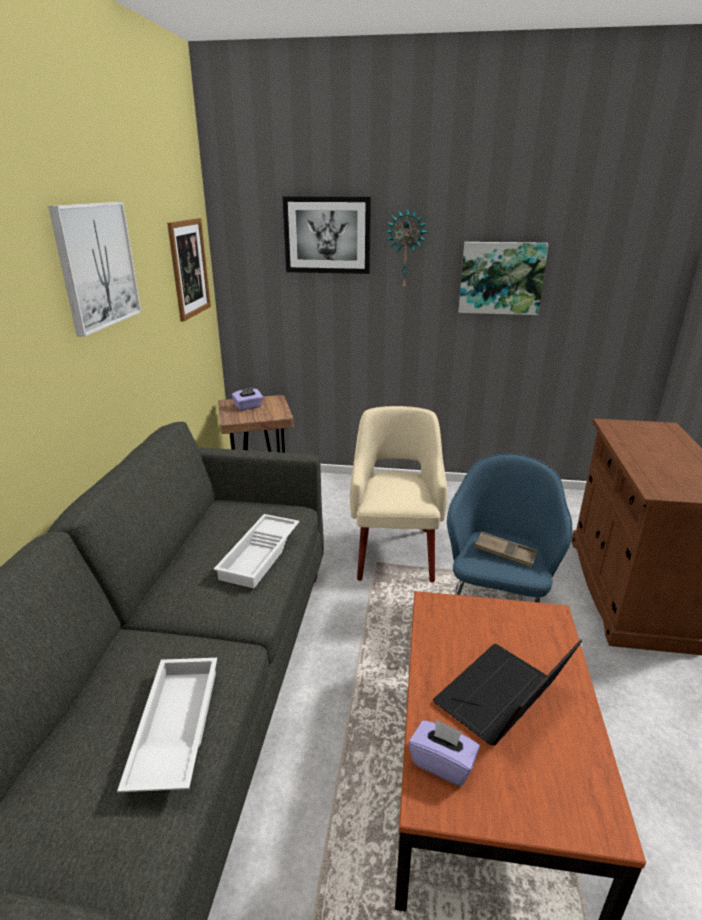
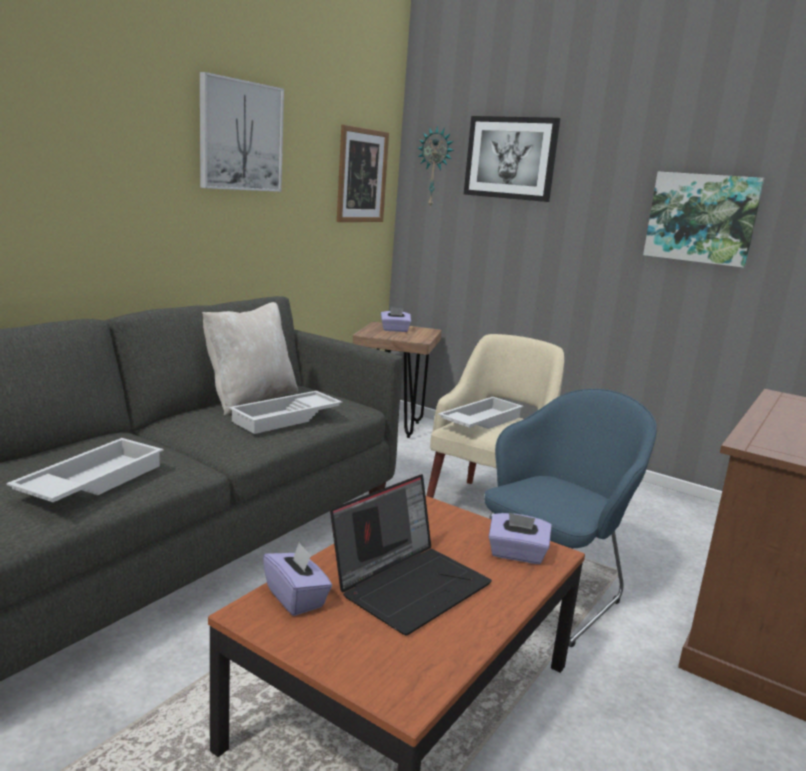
camera: 25 degrees right, 10 degrees down
(203, 541) = (250, 400): none -> beige pillow
(387, 489) = (480, 421): none -> white tray
(405, 250) = (591, 178): wall clock -> wall clock (435, 167)
(501, 700) = (410, 584): laptop -> laptop turned 150 degrees clockwise
(505, 553) = (555, 495): brown tray -> none
(534, 628) = (516, 554): none -> purple tissue box

